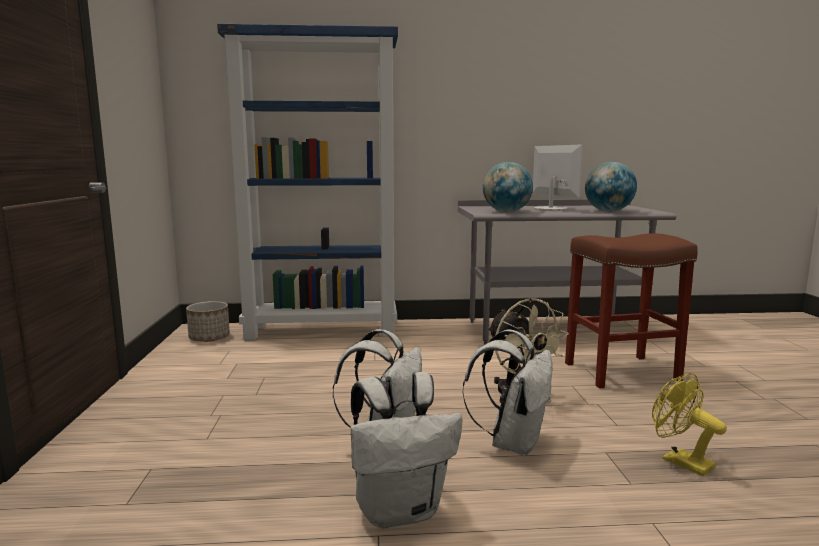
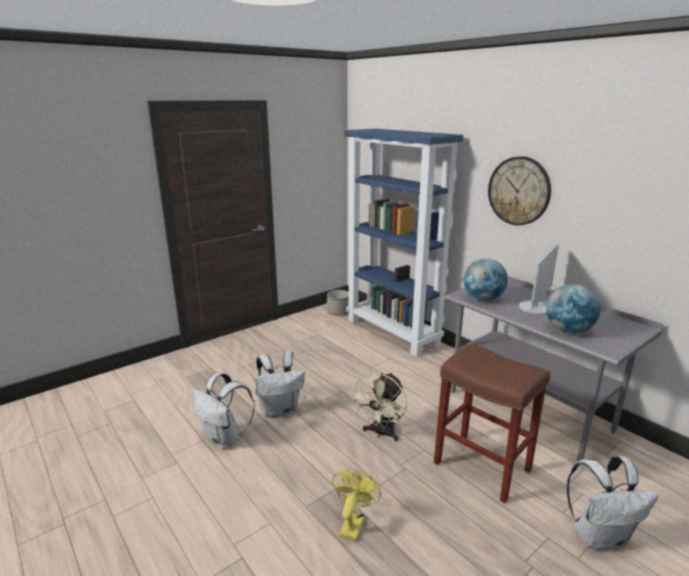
camera: 55 degrees right, 10 degrees up
(473, 101) = (519, 191): none -> wall clock
(513, 443) = (315, 450): white backpack -> white backpack (599, 536)

